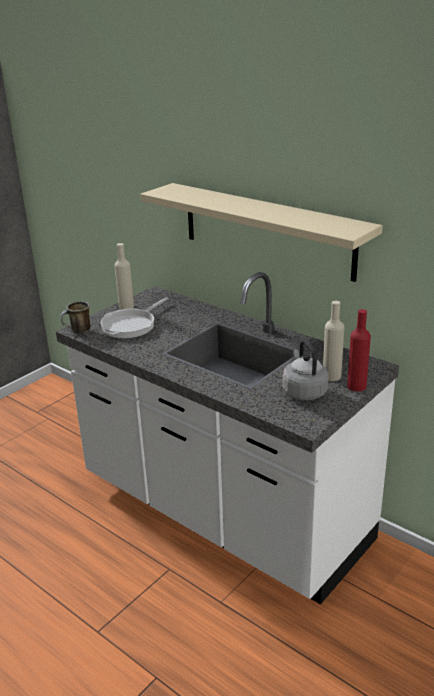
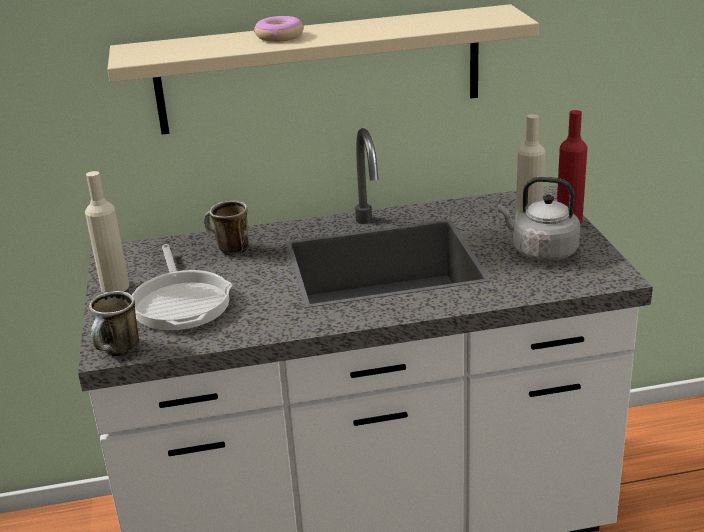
camera: 50 degrees left, 0 degrees up
(190, 313) = (228, 249): none -> mug
(231, 202) = (279, 36): none -> donut

